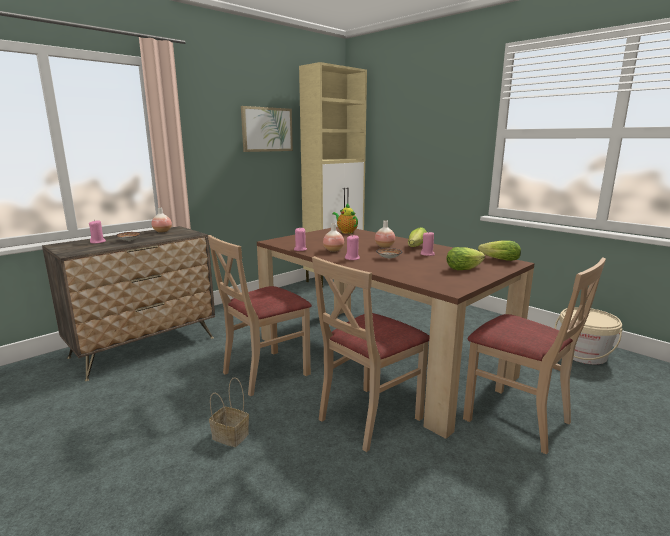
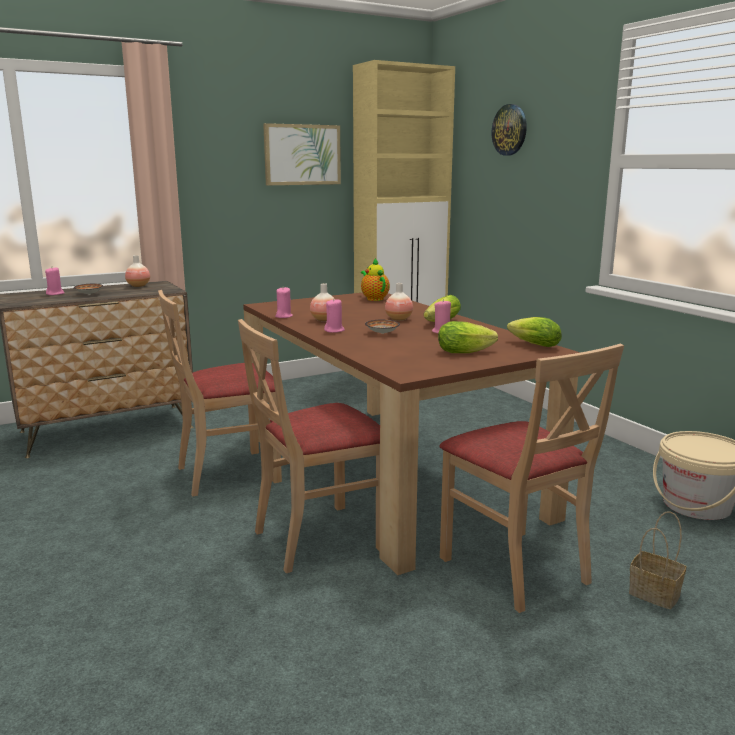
camera: 15 degrees right, 0 degrees up
(229, 436) = (141, 534): basket -> basket (652, 594)
(413, 113) = (510, 130): none -> wall clock

